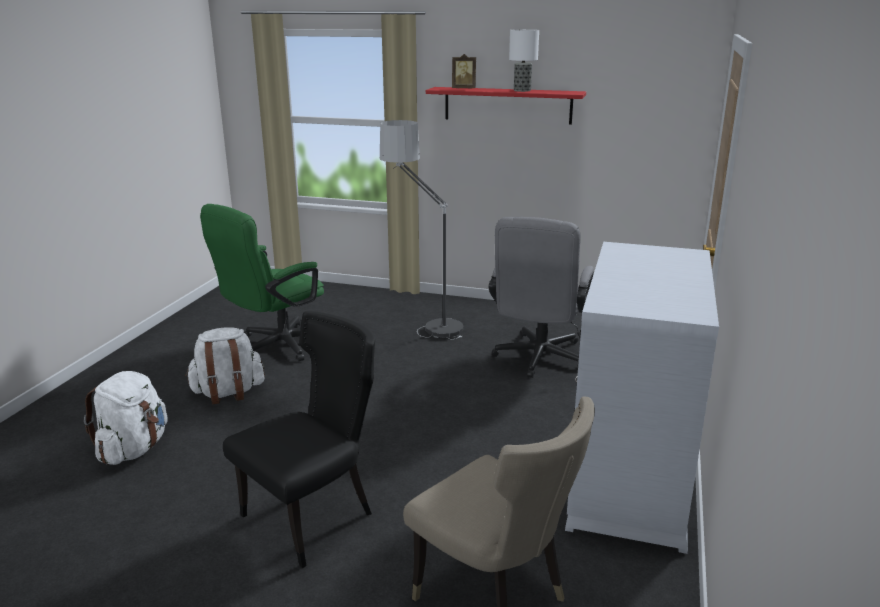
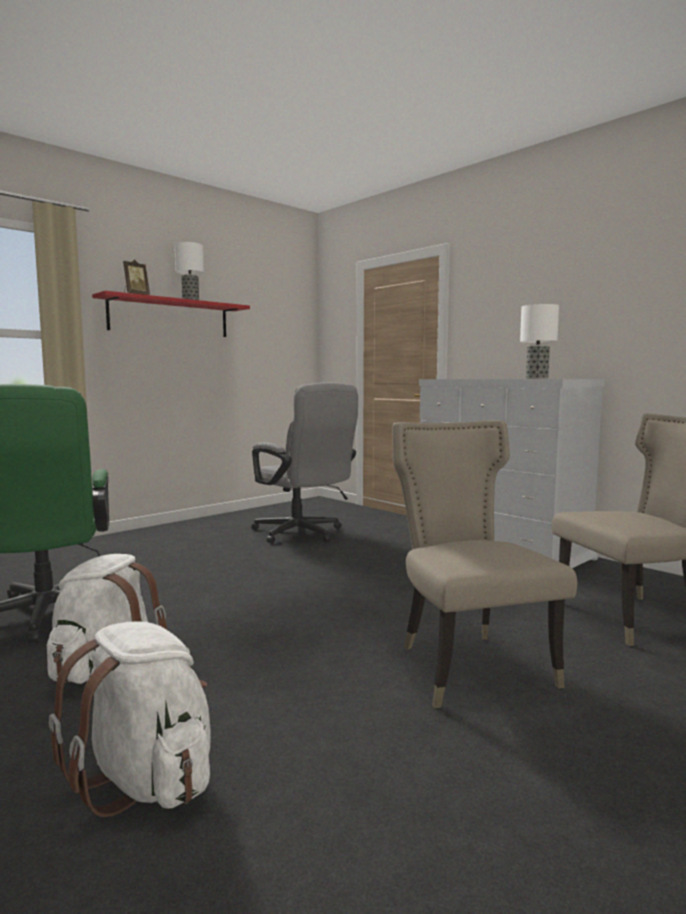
camera: 60 degrees left, 15 degrees down
(314, 516) = (469, 665): black chair -> beige chair
(422, 322) = (152, 549): floor lamp -> none
(621, 294) = (536, 378): none -> table lamp

